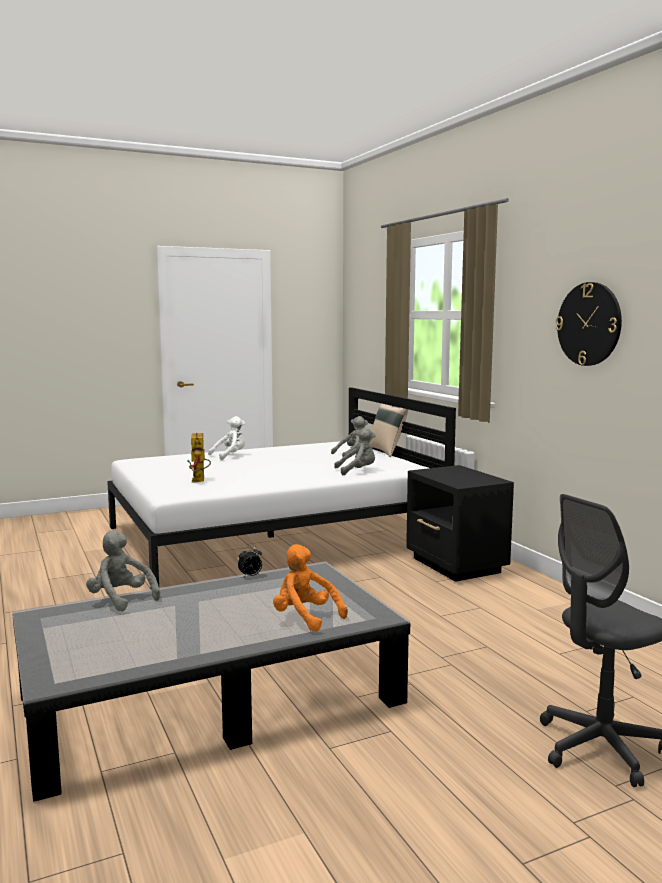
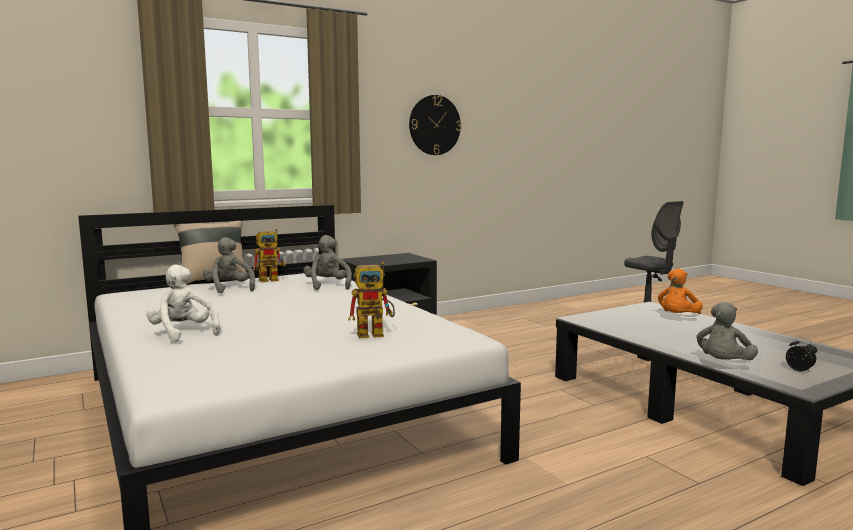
camera: 95 degrees left, 0 degrees up
(250, 576) = (616, 333): alarm clock -> alarm clock (800, 371)
(386, 460) = (272, 279): none -> toy robot

